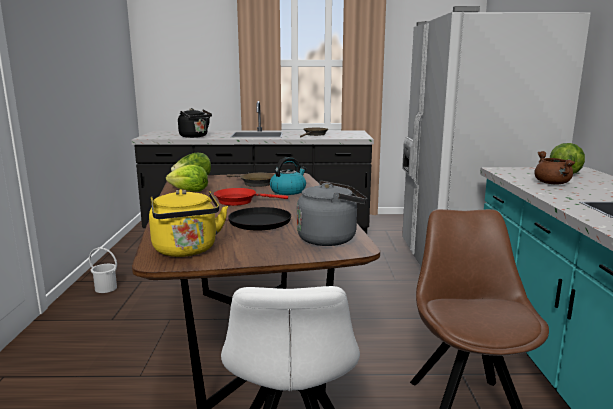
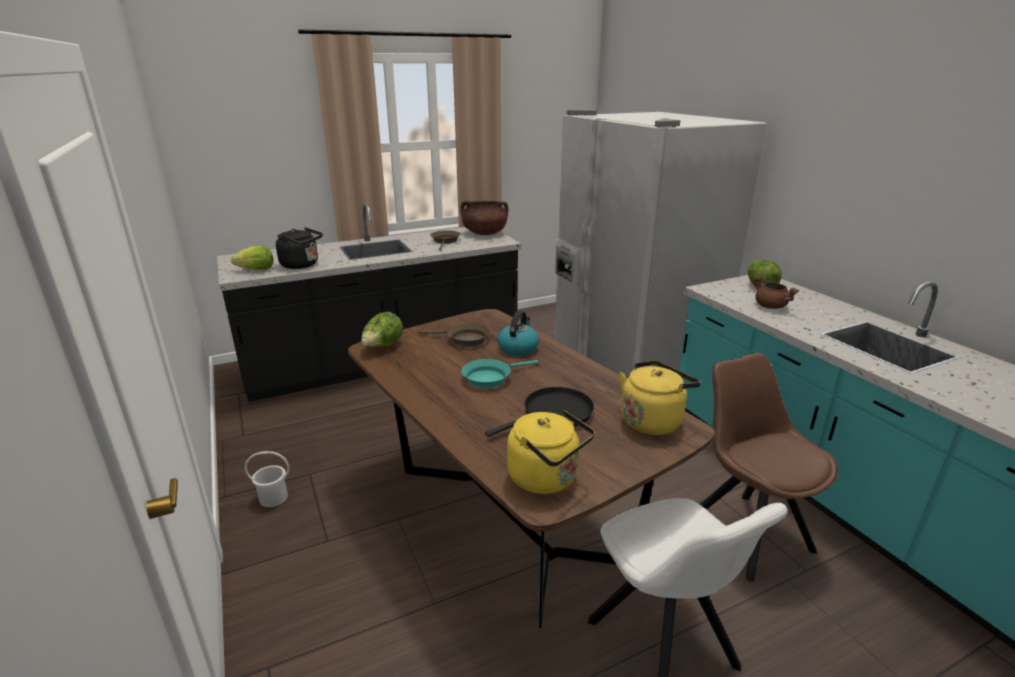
camera: 25 degrees left, 10 degrees up
(189, 191) = (408, 370): lettuce -> lettuce (256, 270)
(239, 201) = (490, 378): red frying pan -> turquoise frying pan
(330, 238) = (652, 420): grey kettle -> yellow kettle
(353, 133) = (484, 233): none -> brown cooking pot

